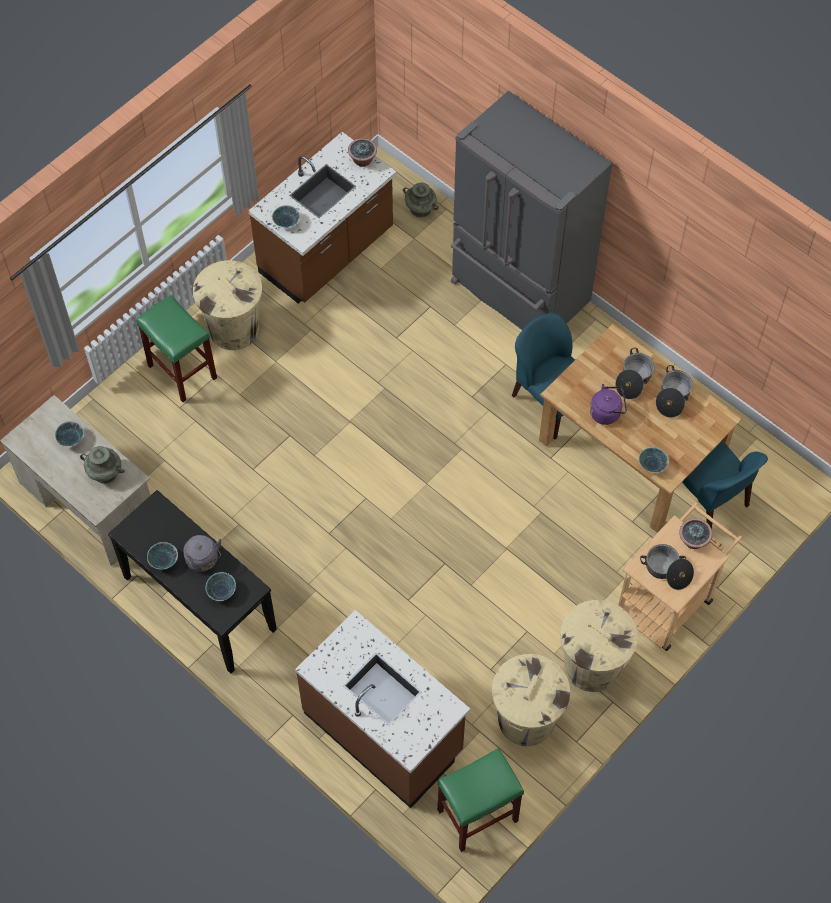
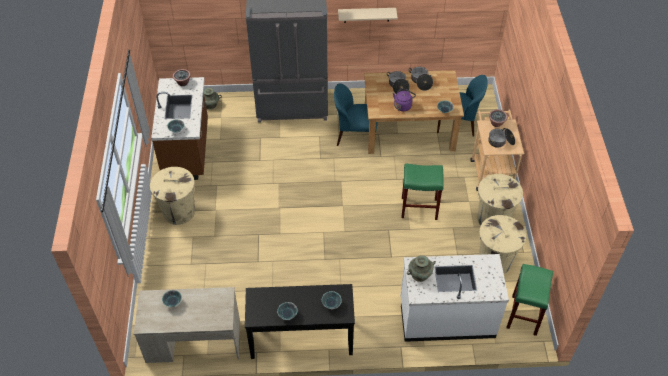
camera: 45 degrees left, 10 degrees down
(105, 473) = (209, 303): turquoise vase -> turquoise vase (420, 274)
(183, 372) = (175, 248): green stool -> green stool (419, 208)
(203, 561) = (306, 299): grey kettle -> none
(384, 731) = (446, 317): brown counter -> white counter
(664, 244) = (366, 15): none -> beige shelf

